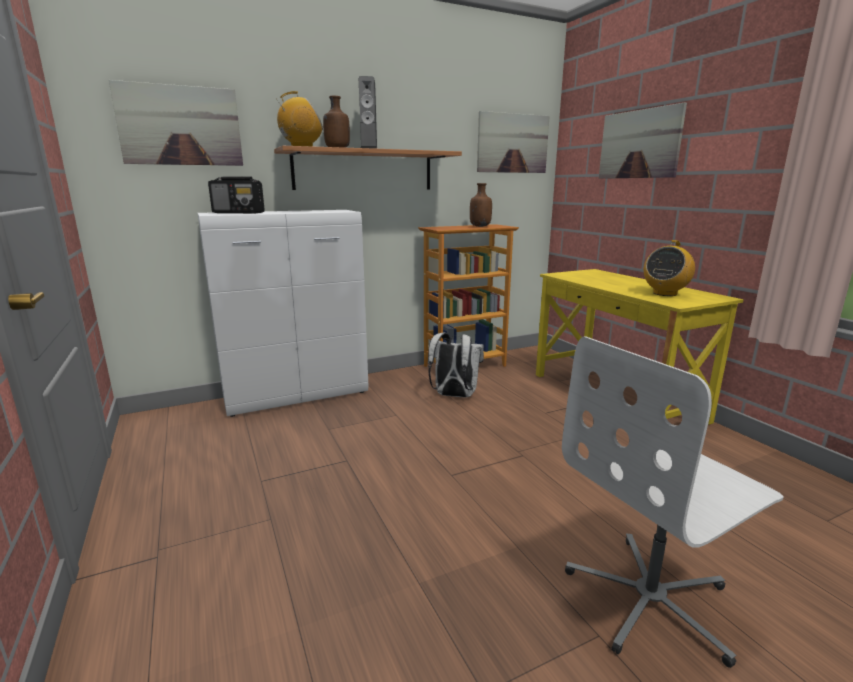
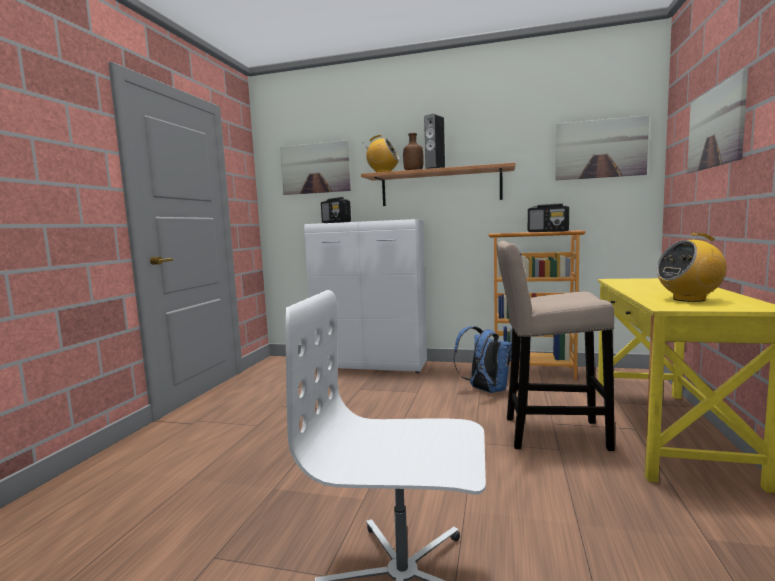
camera: 40 degrees right, 10 degrees down
(453, 395) = (485, 390): white backpack -> blue backpack
(480, 226) = (548, 231): brown bottle -> radio
(555, 423) = (549, 433): none -> beige stool

